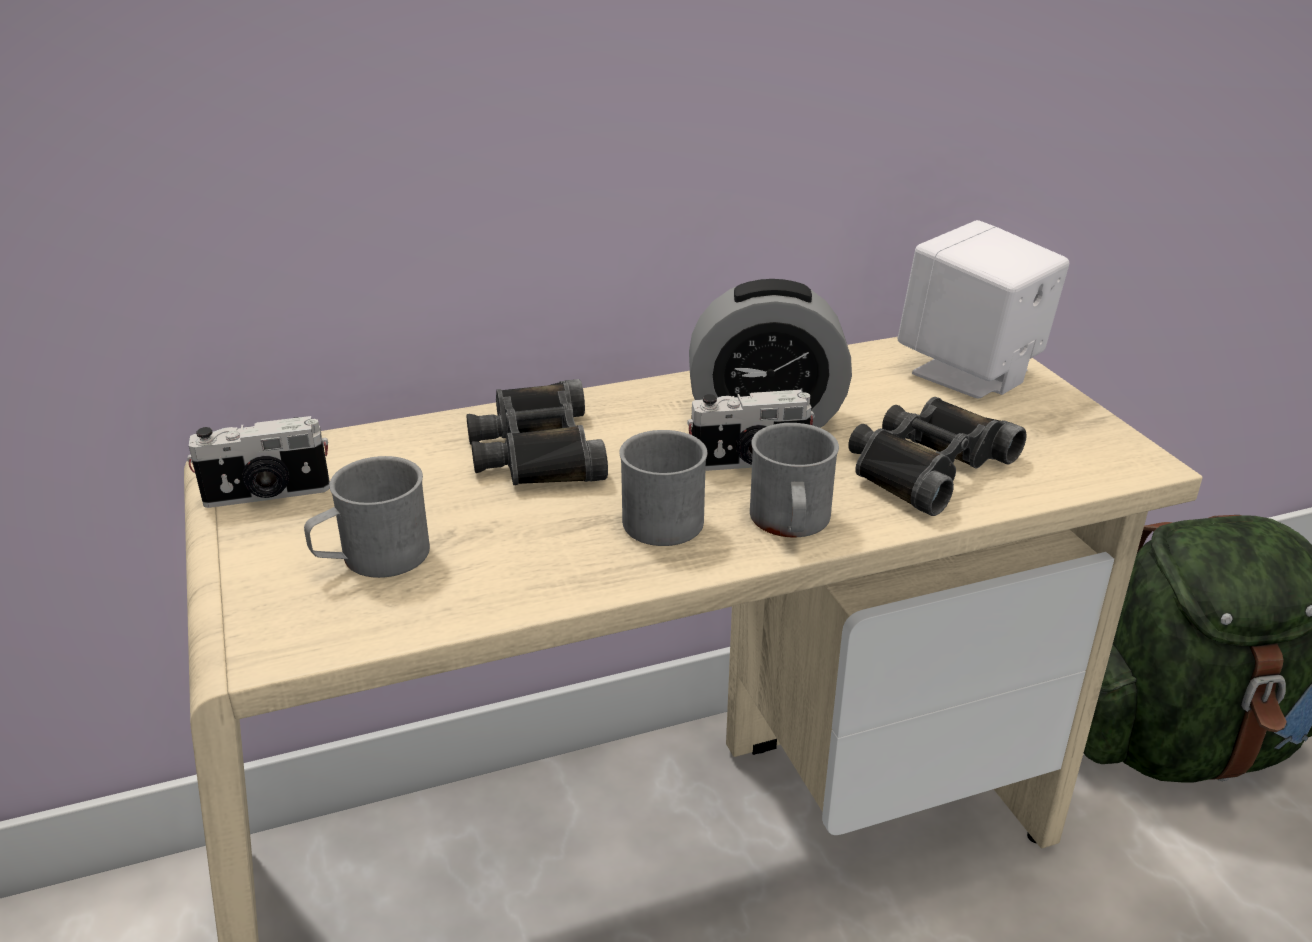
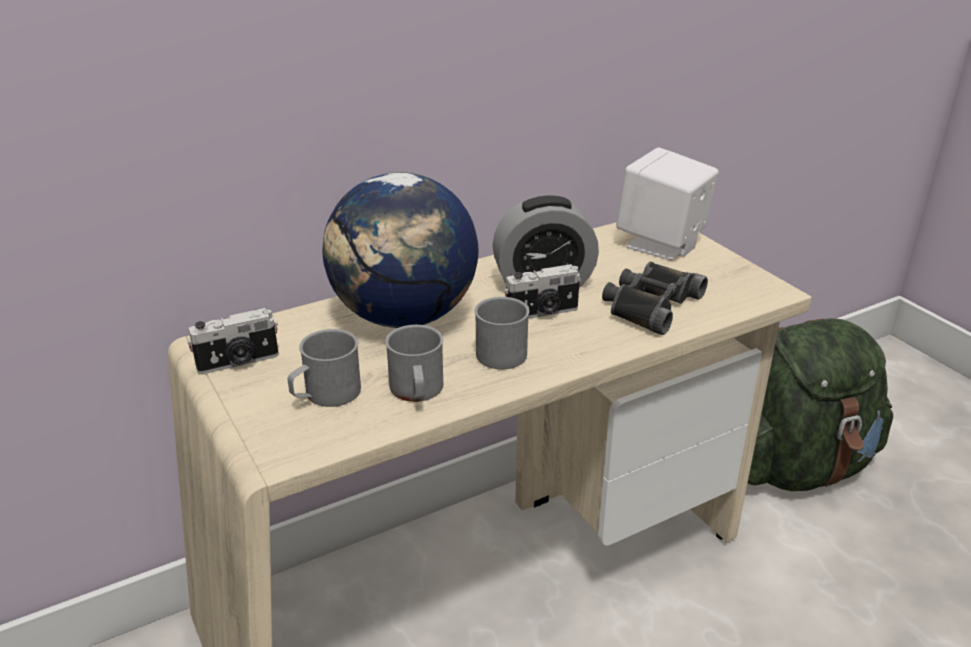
camera: 10 degrees left, 0 degrees up
(535, 450) = (404, 317): black binoculars -> globe
(791, 523) = (579, 348): grey mug -> grey mug (417, 392)

